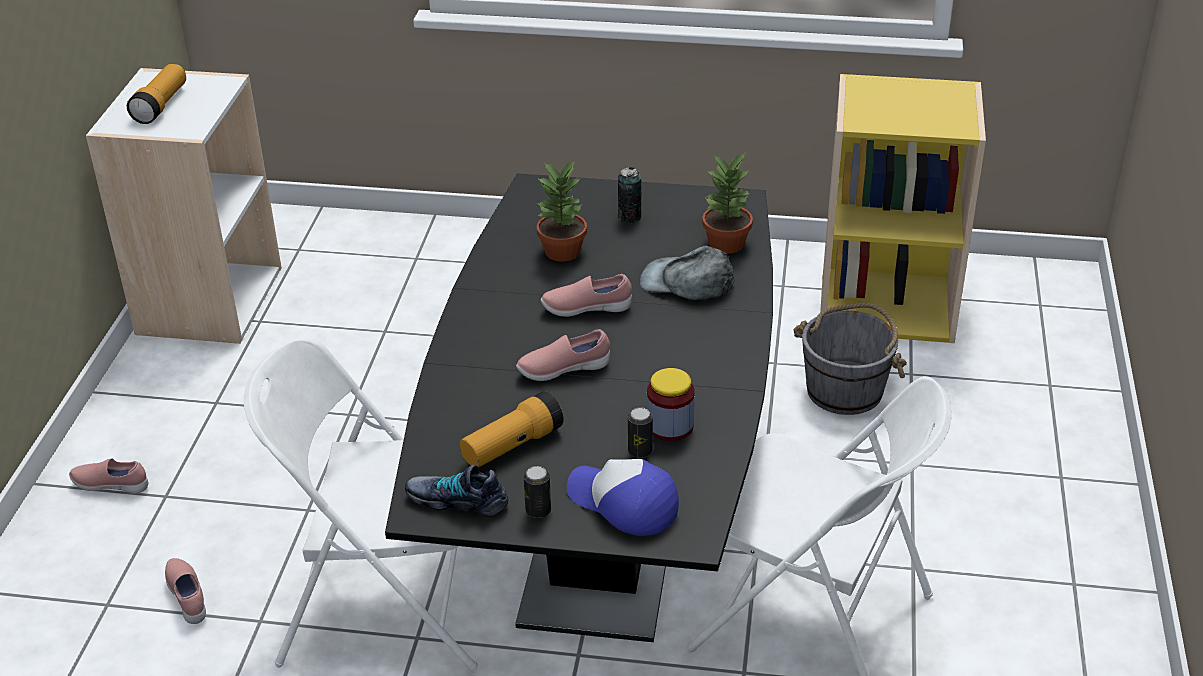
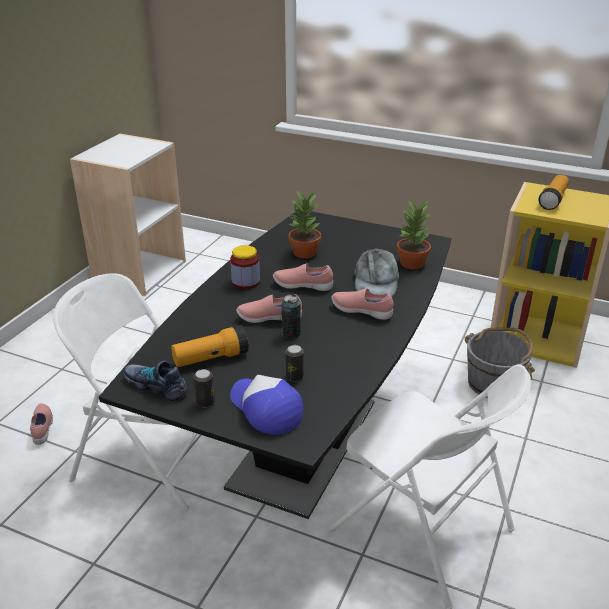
camera: 15 degrees right, 5 degrees down
(111, 485) = (36, 357): pink shoe -> pink shoe (362, 311)
(161, 105) = (118, 150): flashlight -> flashlight (553, 200)
(629, 217) = (356, 240): can -> can (291, 334)
(670, 426) = (323, 365): jar -> jar (245, 282)
(687, 283) = (376, 281): grey cap -> grey cap turned 120 degrees counterclockwise

